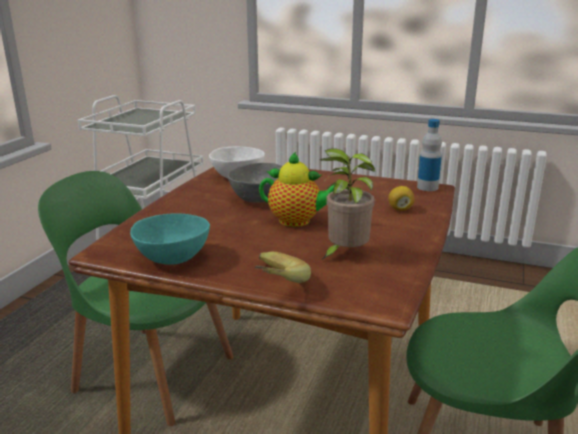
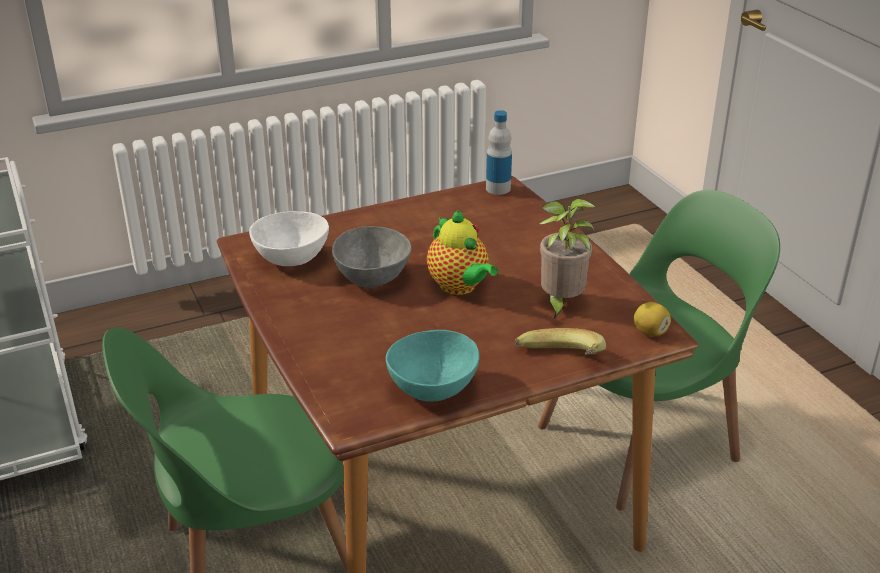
camera: 45 degrees left, 10 degrees up
(298, 221) = (460, 287): teapot -> teapot turned 90 degrees clockwise
(400, 209) = (519, 228): lemon -> lemon (650, 332)

